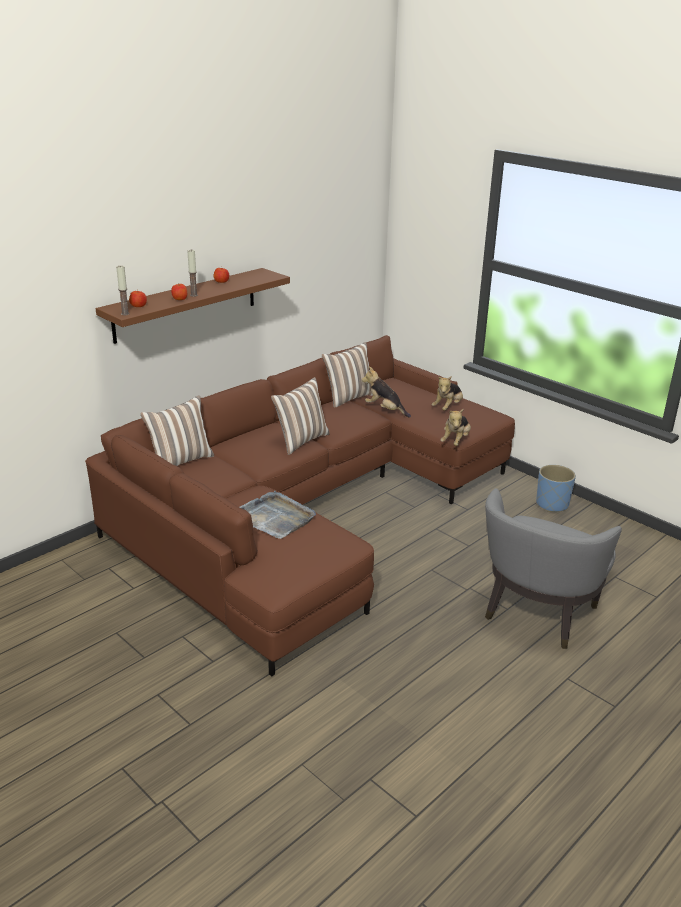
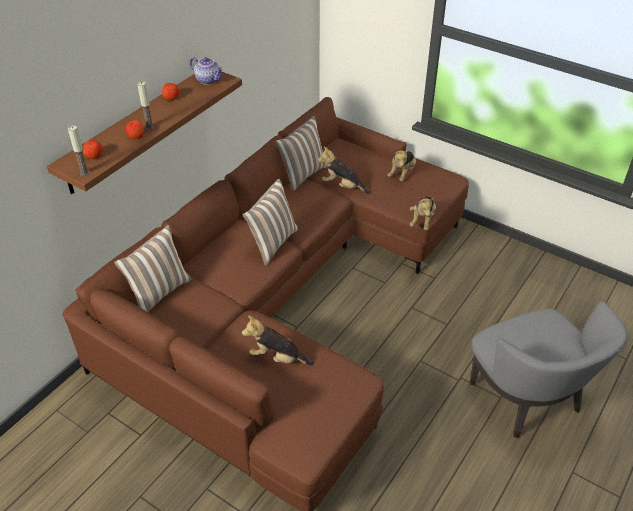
camera: 10 degrees left, 15 degrees up
(259, 275) = (208, 80): none -> teapot
(274, 517) = (277, 357): grey tray -> plush toy
(537, 614) = (528, 399): grey armchair -> grey armchair turned 45 degrees counterclockwise
(552, 504) = (510, 259): blue planter -> none

